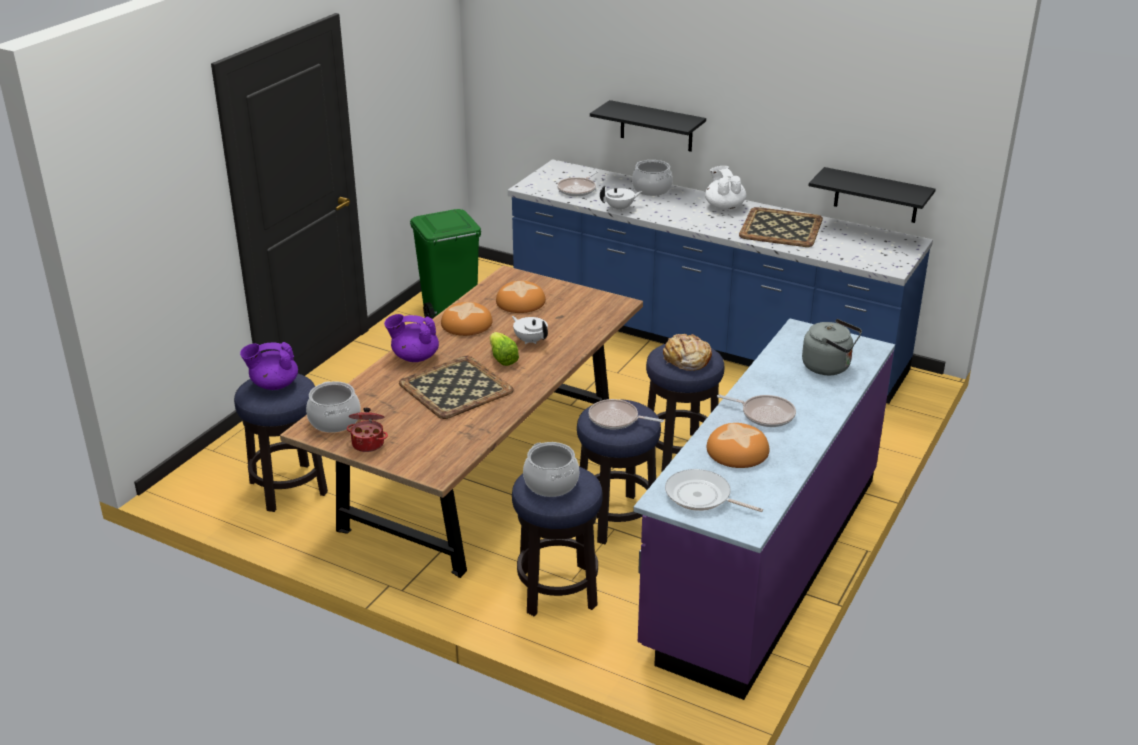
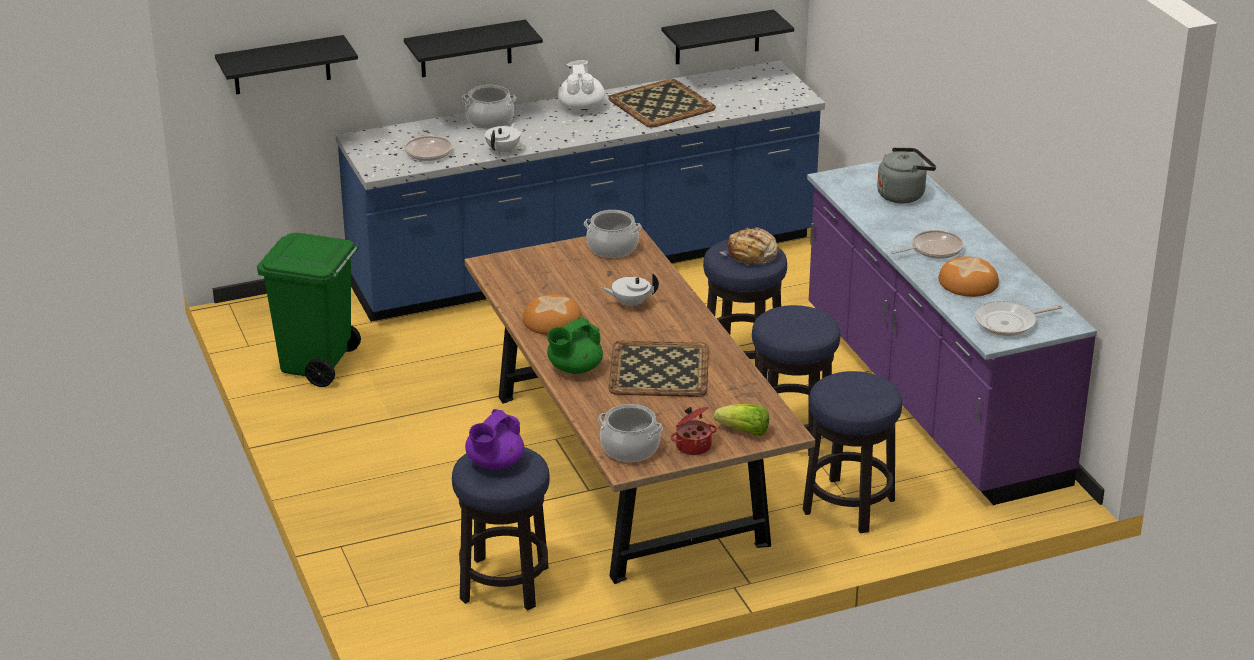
camera: 50 degrees left, 0 degrees up
(414, 357) = (574, 368): purple teapot -> green teapot
(502, 358) = (642, 329): lettuce -> lettuce (744, 431)
(520, 302) = (553, 279): bread -> none
(521, 90) = (281, 65): none -> black shelf
(550, 483) = (852, 393): cooking pot -> cooking pot (612, 248)
(616, 419) = (798, 325): frying pan -> none
(724, 206) = (581, 107): white teapot -> white teapot turned 60 degrees clockwise

